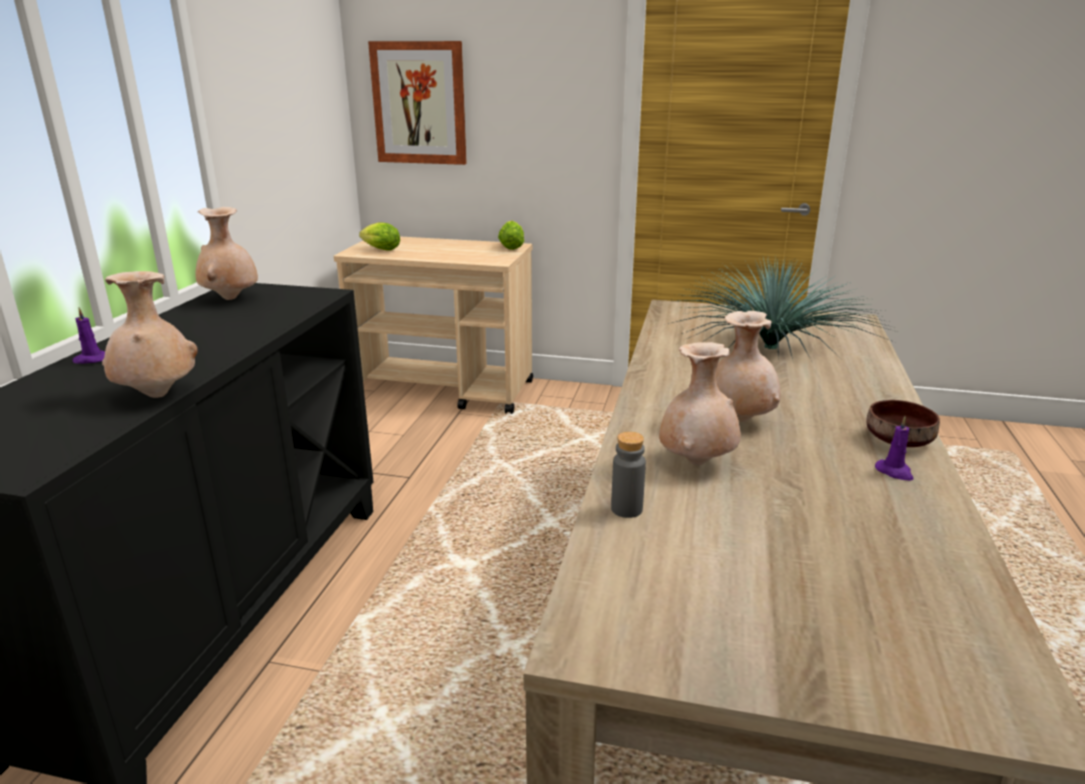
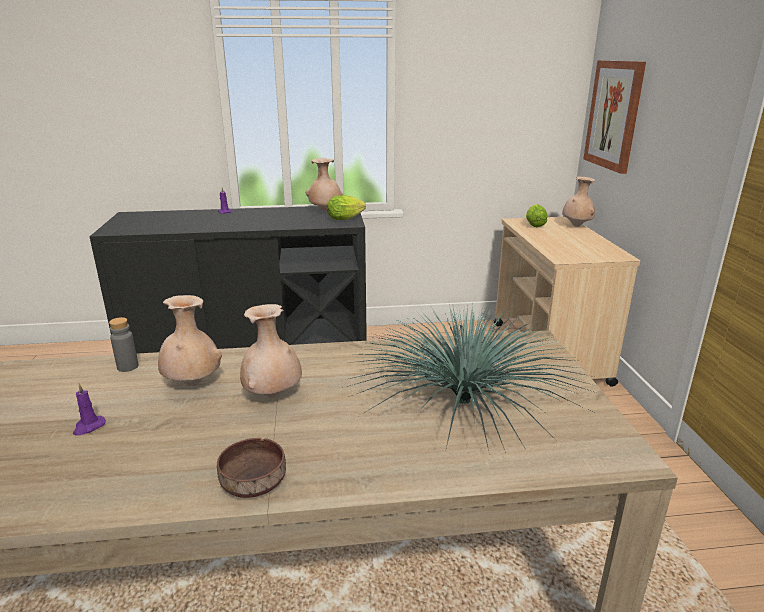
camera: 70 degrees right, 0 degrees up
(158, 395) = (184, 229): beige vase -> beige vase (576, 226)
(511, 247) = (613, 256): lettuce -> lettuce (347, 219)
(894, 472) = (184, 478): purple candle -> purple candle (88, 427)

